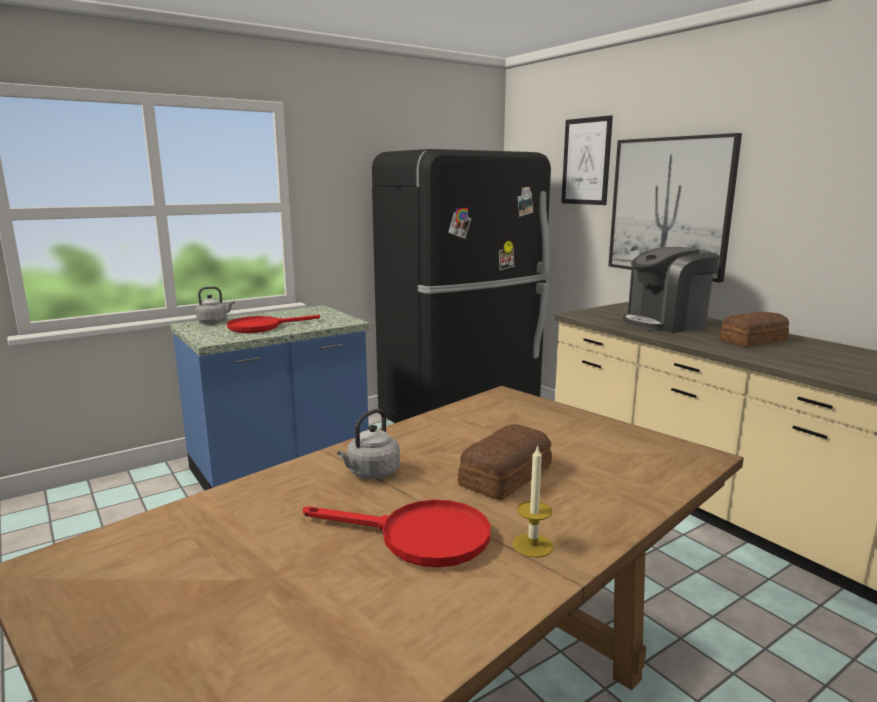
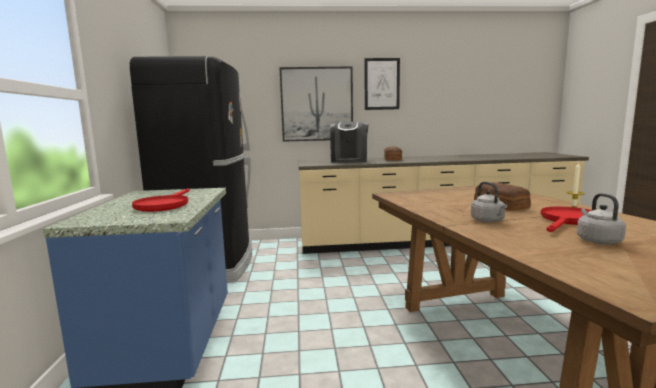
camera: 60 degrees left, 5 degrees down
(214, 321) = (93, 215): grey kettle -> grey kettle (597, 240)
(586, 161) = (253, 80): picture -> picture (382, 84)

